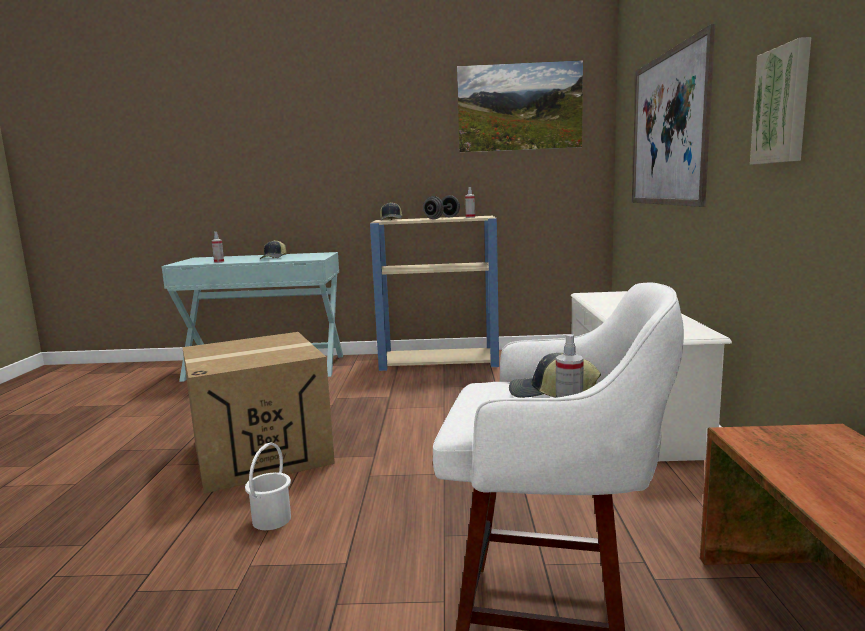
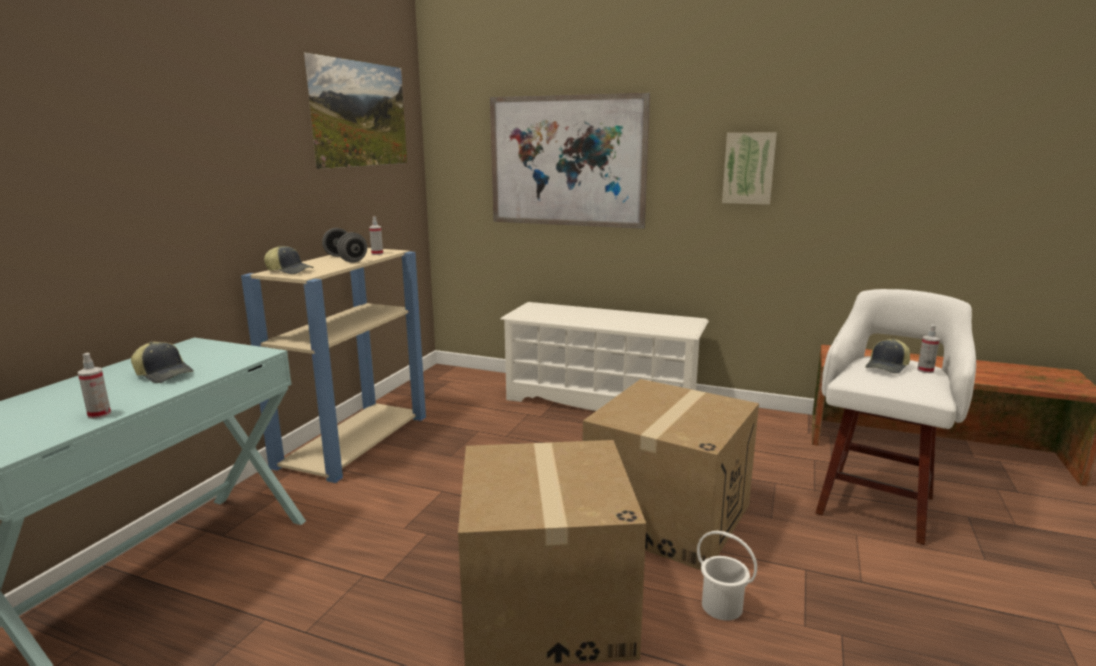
camera: 70 degrees left, 5 degrees up
(409, 478) = (667, 516): none -> cardboard box

